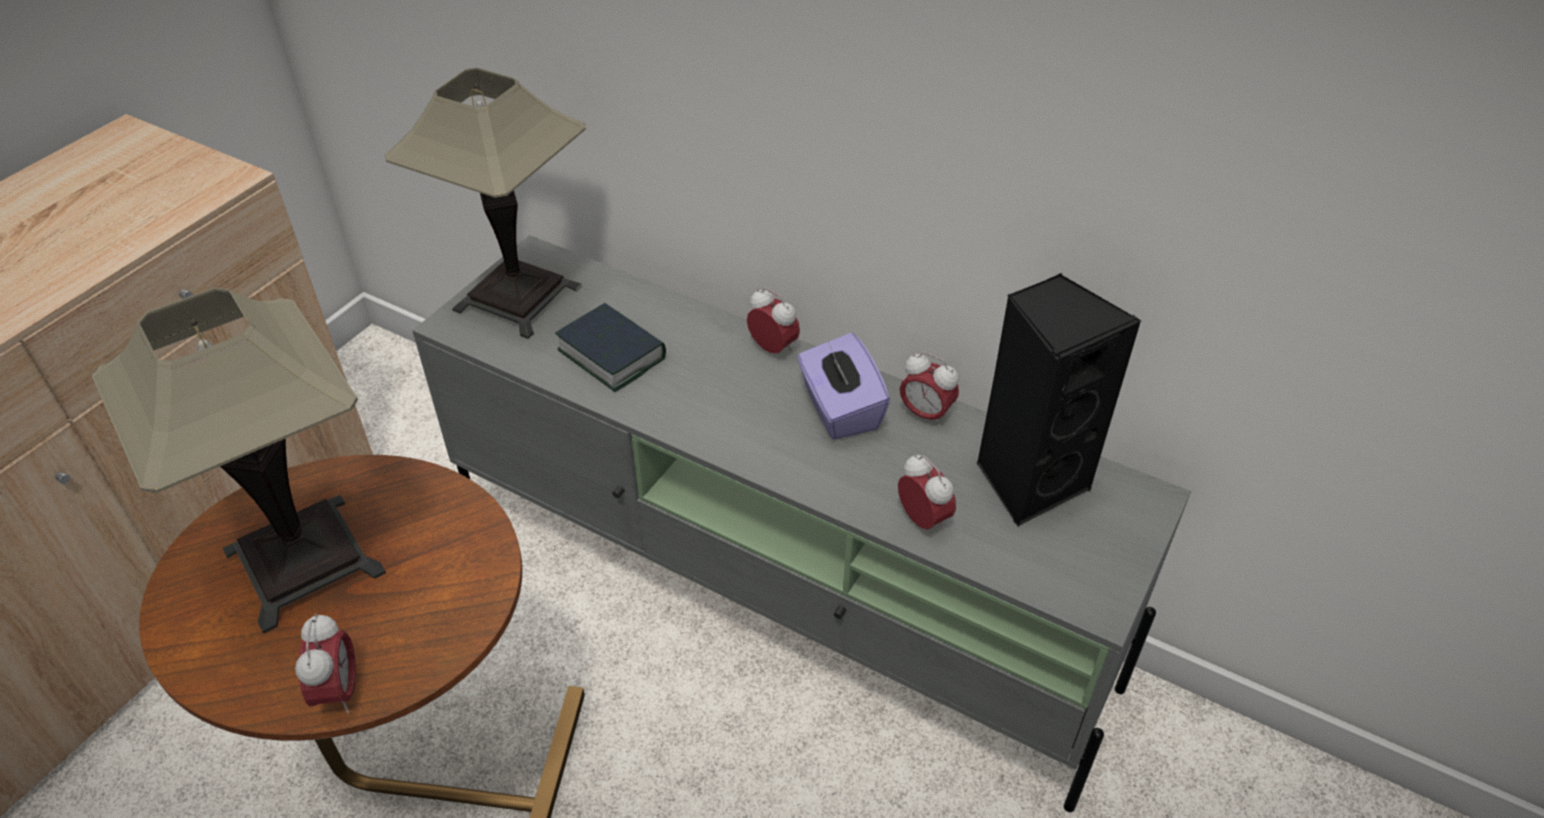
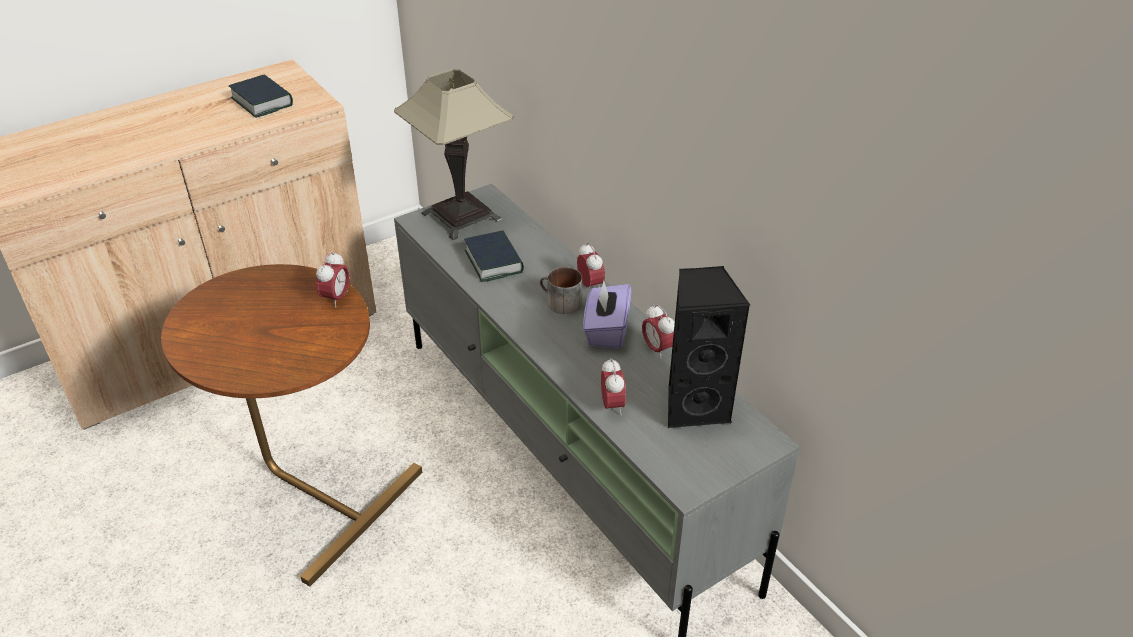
camera: 25 degrees right, 5 degrees down
(120, 198) = (262, 102): none -> book
(305, 561) = (258, 310): table lamp -> none
(339, 691) = (236, 375): alarm clock -> alarm clock (336, 298)
(748, 388) = (559, 303): none -> mug

